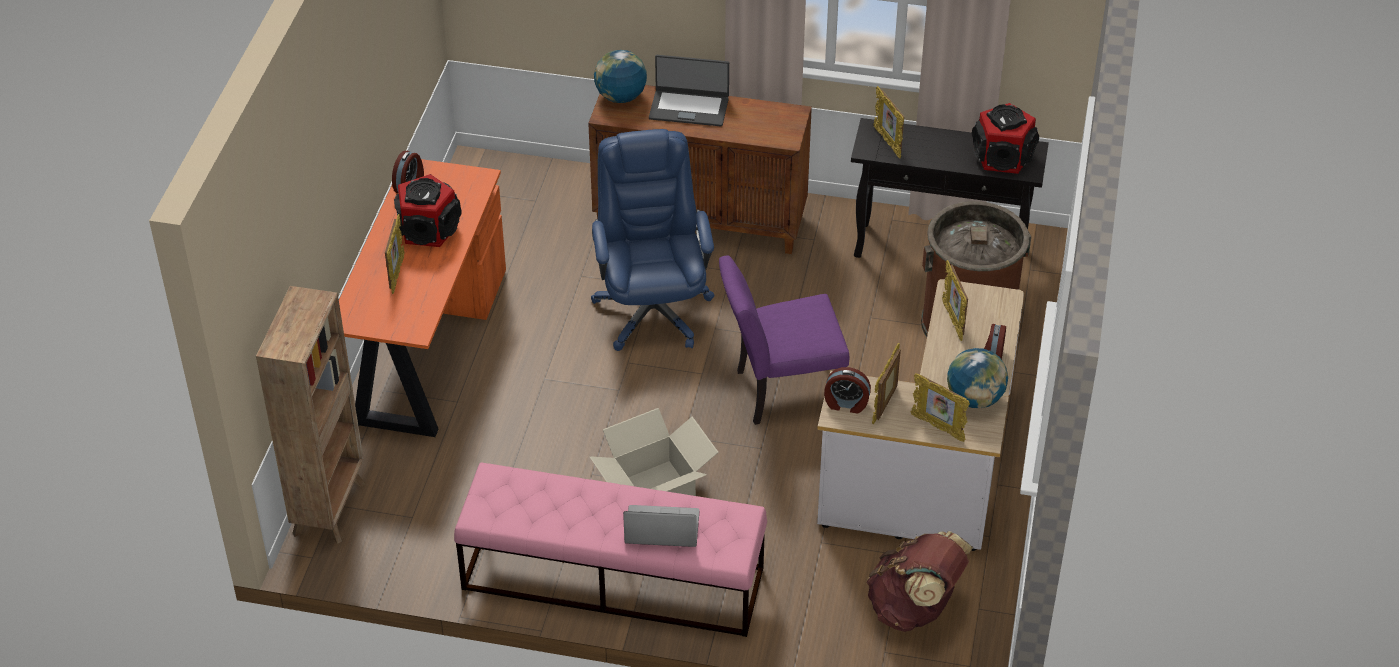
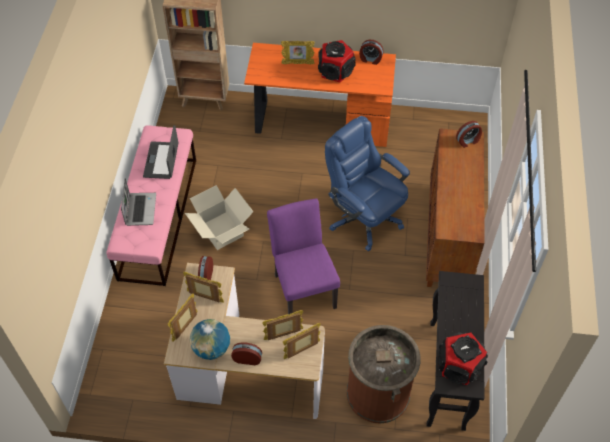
camera: 85 degrees right, 10 degrees up
(620, 97) = (468, 141): globe -> alarm clock
(652, 310) = (364, 217): blue office chair -> blue office chair turned 120 degrees counterclockwise
(689, 108) = (466, 176): laptop -> laptop (162, 160)
(888, 142) = (460, 292): picture frame -> picture frame (302, 350)
(914, 608) = (133, 364): brown backpack -> none

